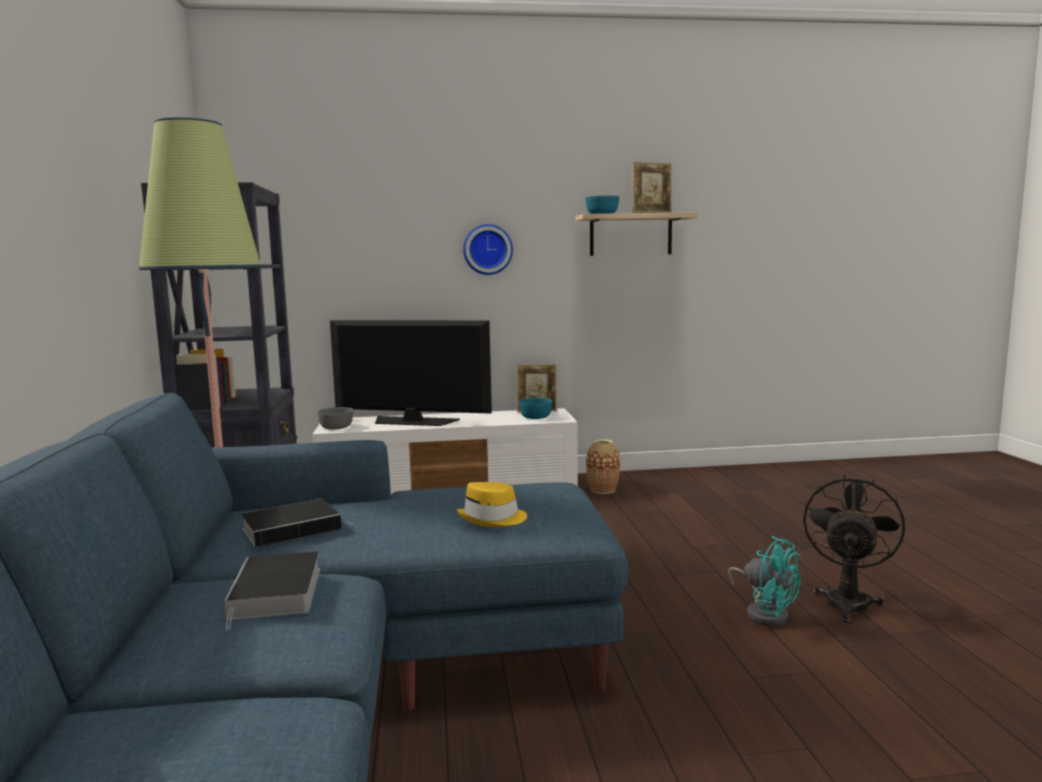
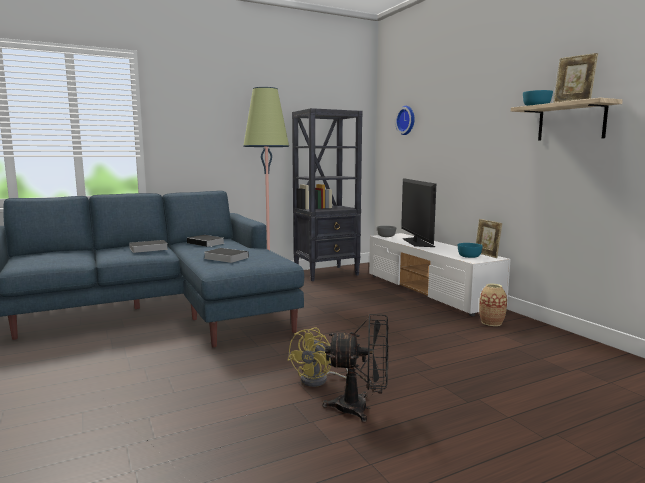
camera: 70 degrees right, 0 degrees up
(487, 249) = (477, 137): wall clock -> wall clock (407, 120)
(493, 519) = (224, 258): yellow hat -> book
(764, 612) = (320, 380): turquoise fan -> yellow fan

